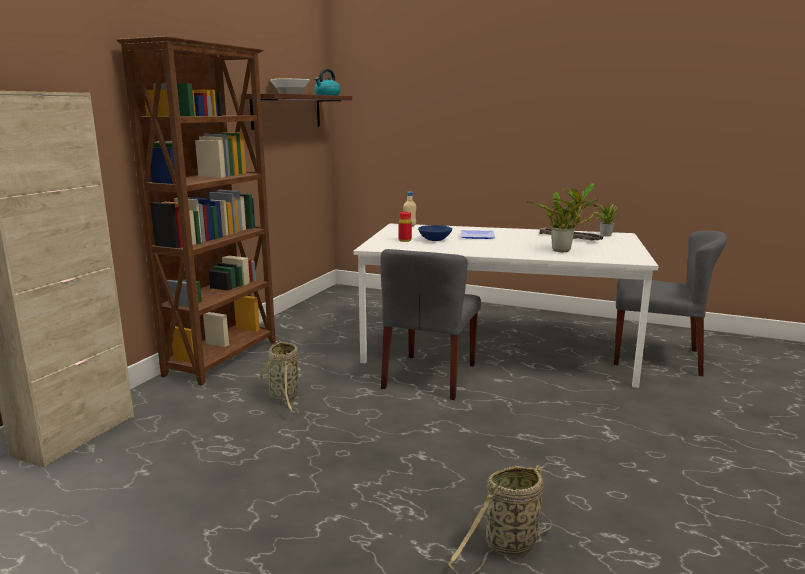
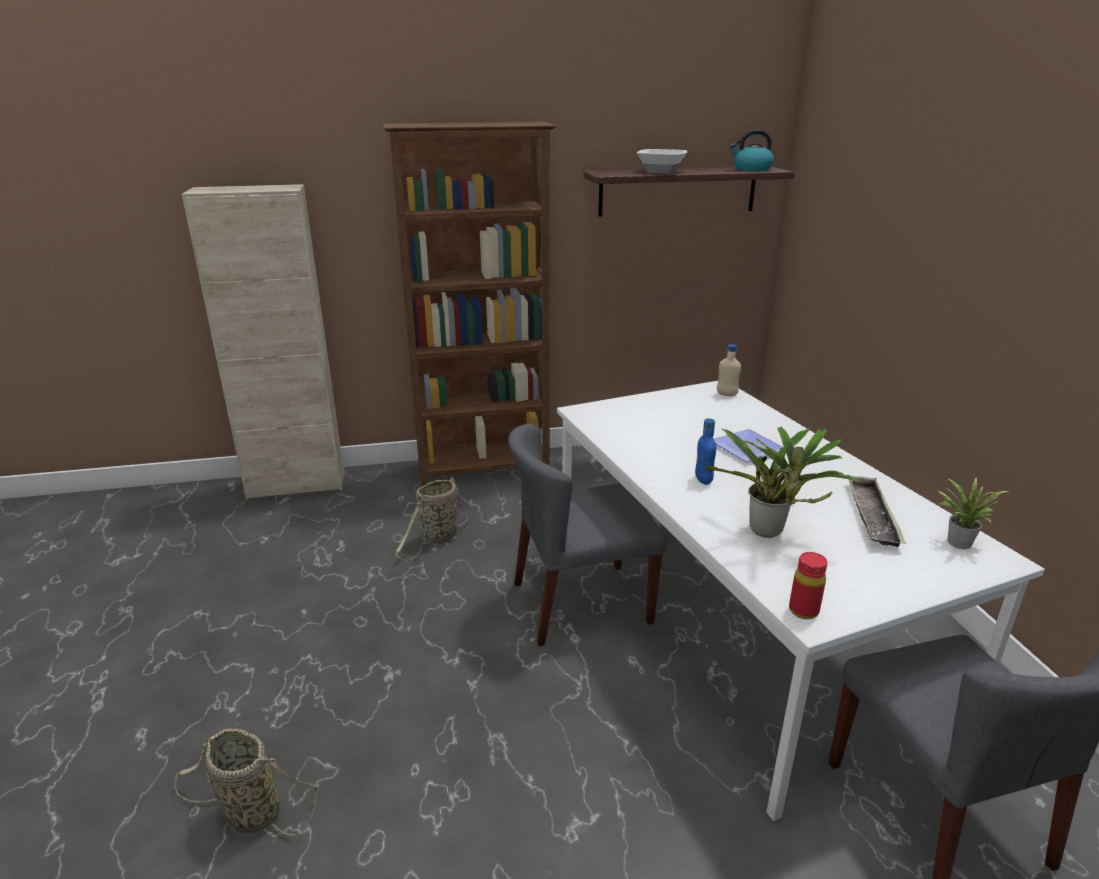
camera: 55 degrees right, 10 degrees up
(405, 240) = (645, 416): red bottle -> red bottle (803, 611)
(435, 240) = (679, 430): blue bowl -> none
(497, 247) = (703, 480): none -> blue bottle

